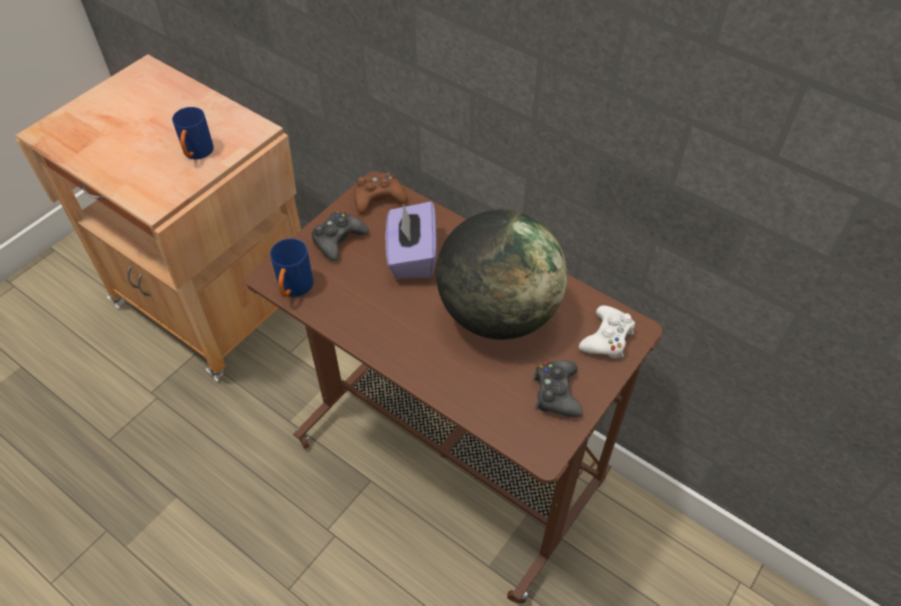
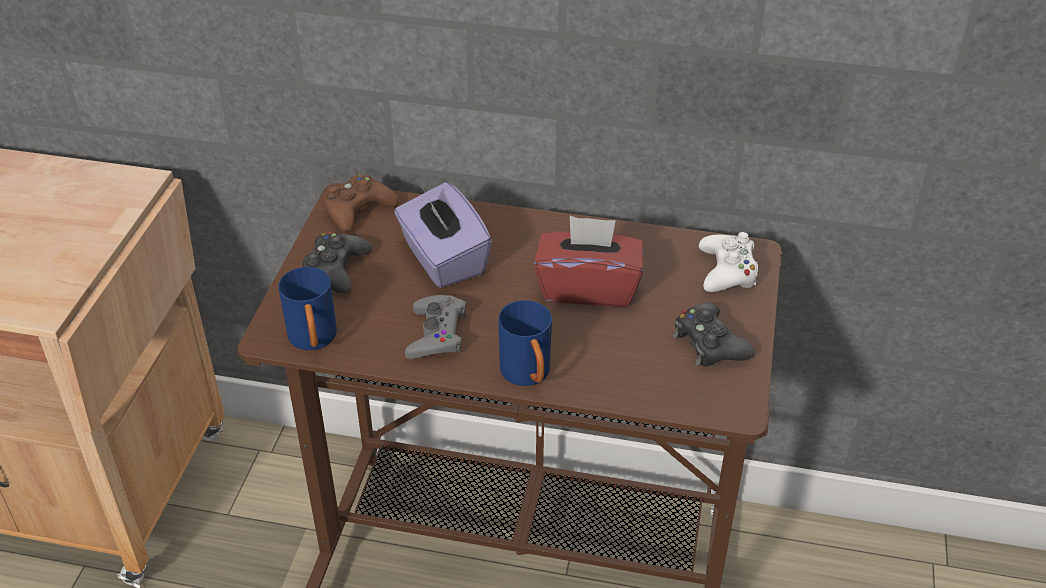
camera: 25 degrees left, 10 degrees down
(197, 154) = (67, 232): blue mug -> blue mug (528, 376)
(373, 313) = (436, 334): none -> grey game controller
(497, 315) = (588, 288): globe -> red tissue box

